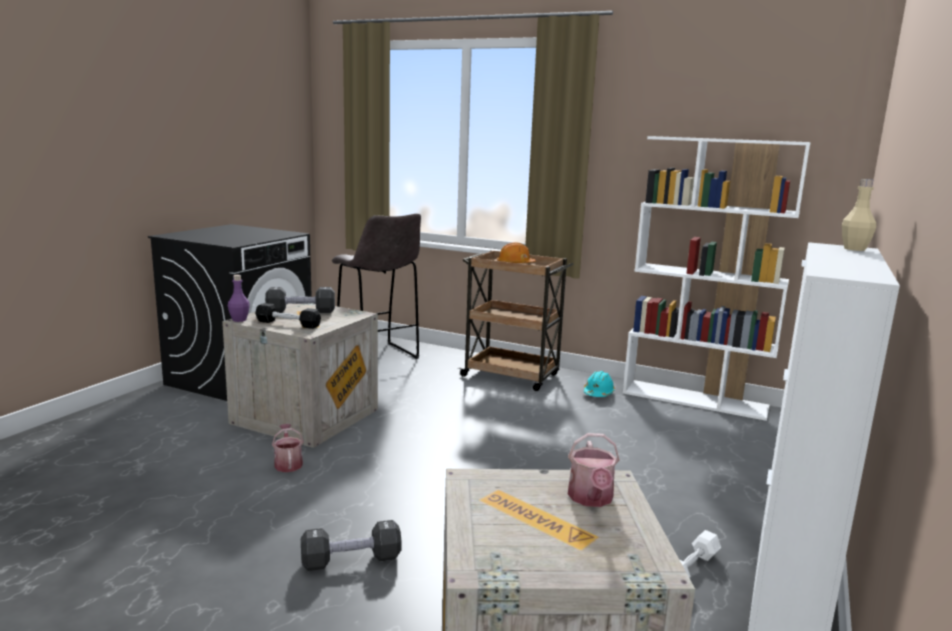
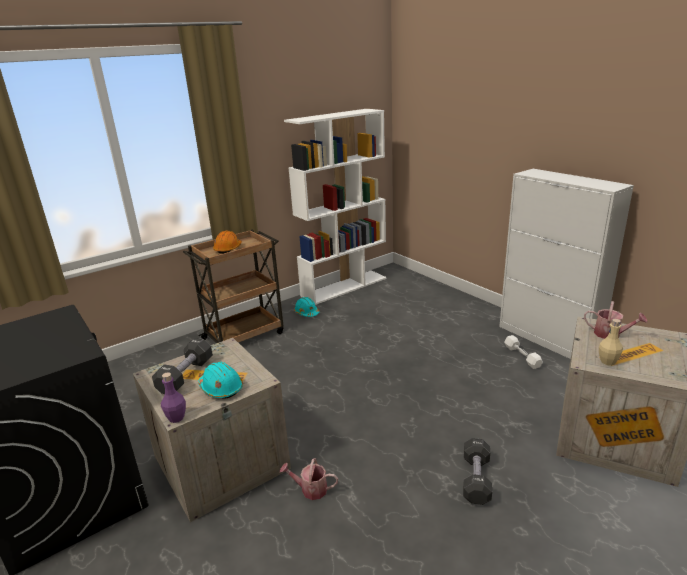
camera: 60 degrees left, 10 degrees up
(288, 324) = (221, 388): black dumbbell -> turquoise hard hat
(378, 356) = (125, 389): grey stool -> none
(854, 249) = (537, 171): beige bottle -> beige bottle (608, 361)

